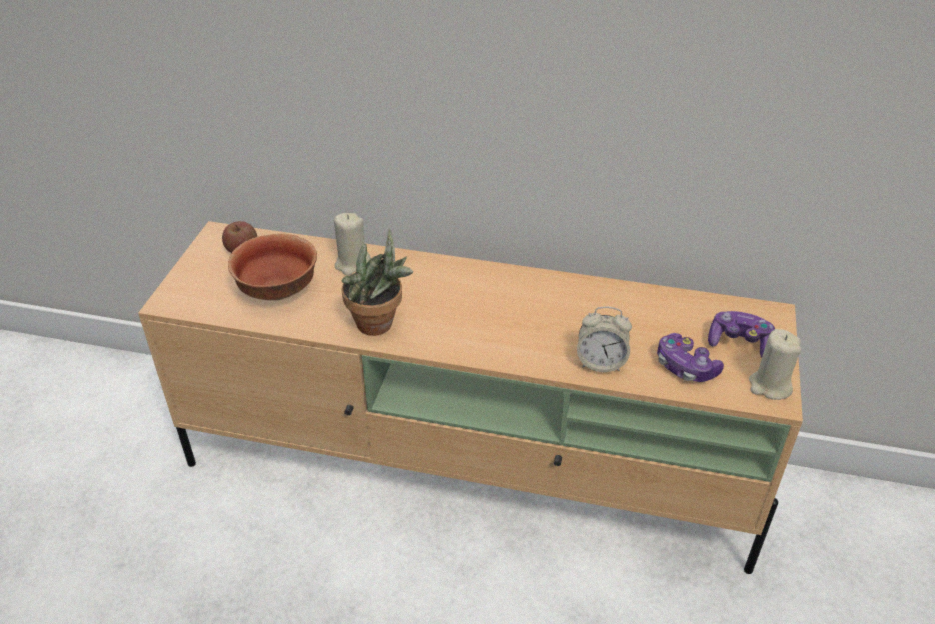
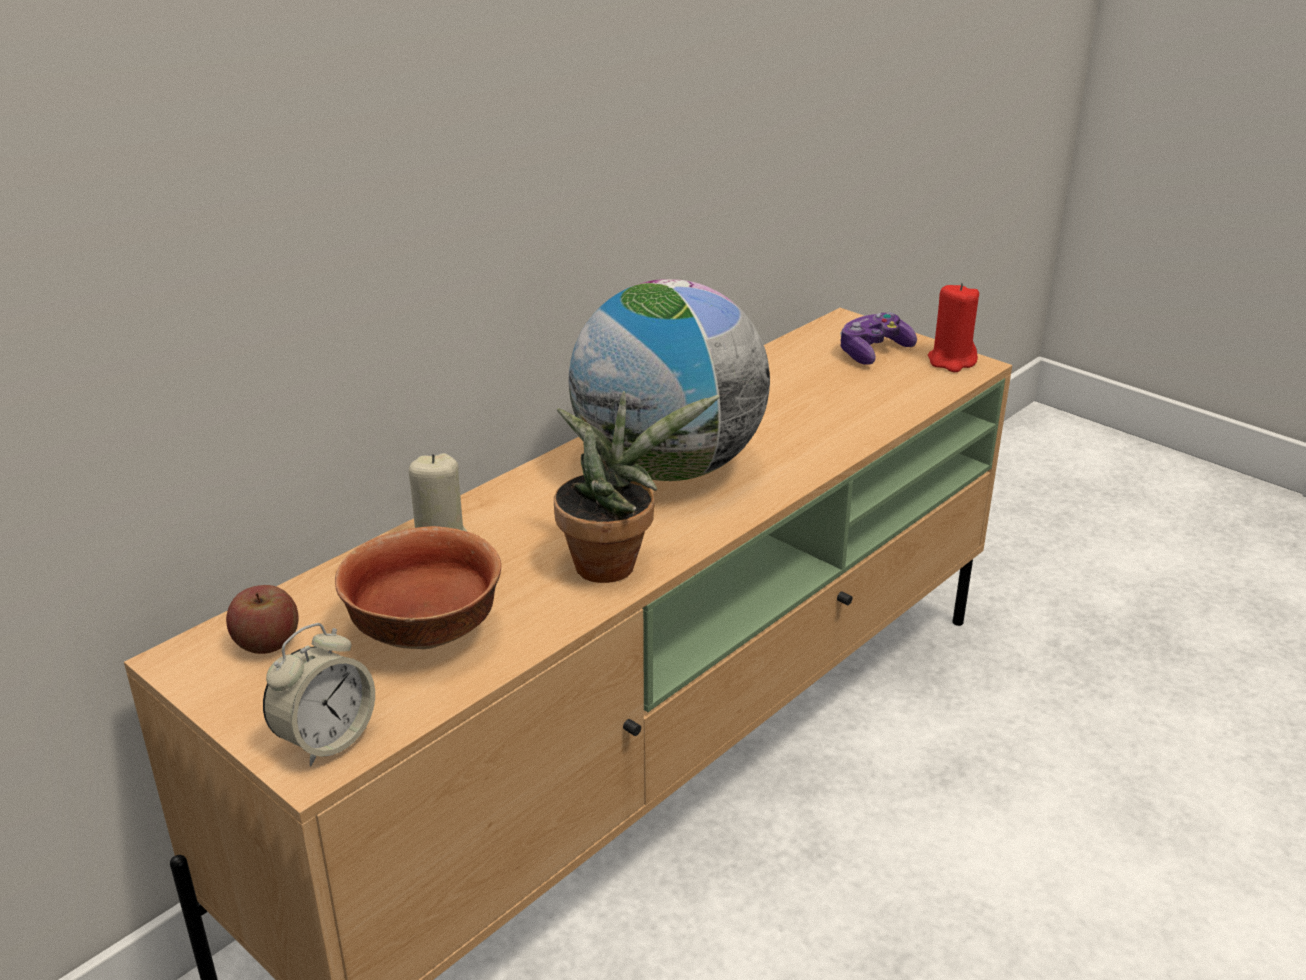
camera: 60 degrees left, 10 degrees down
(494, 308) = (668, 467): none -> globe
(601, 362) = (837, 434): alarm clock -> alarm clock (326, 740)
(685, 367) = (886, 391): game controller -> none
(769, 386) = (951, 361): beige candle -> red candle

